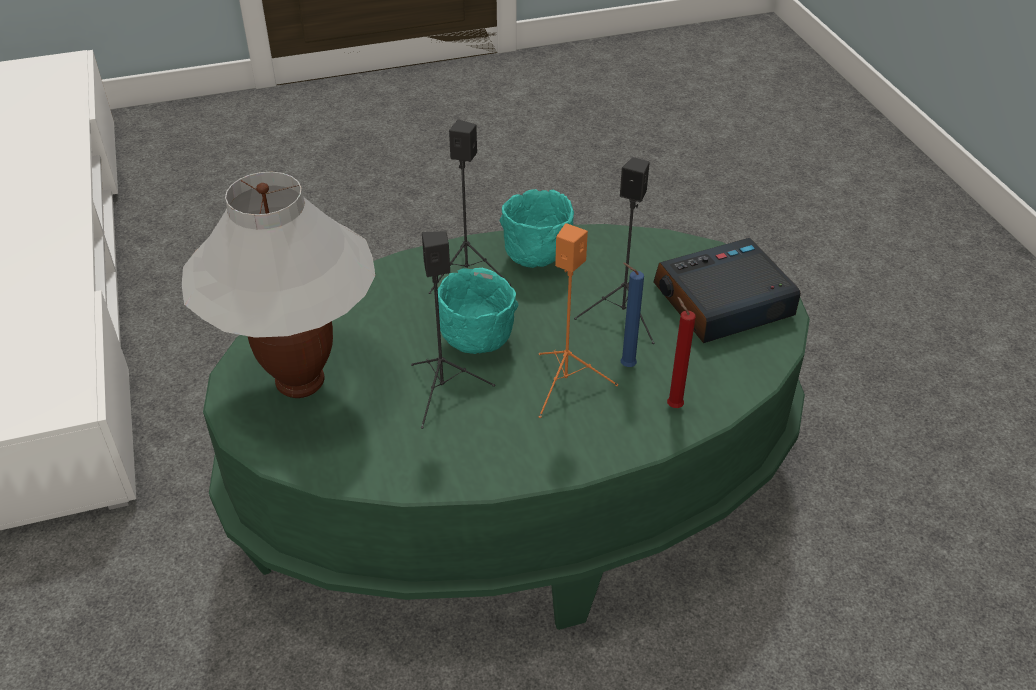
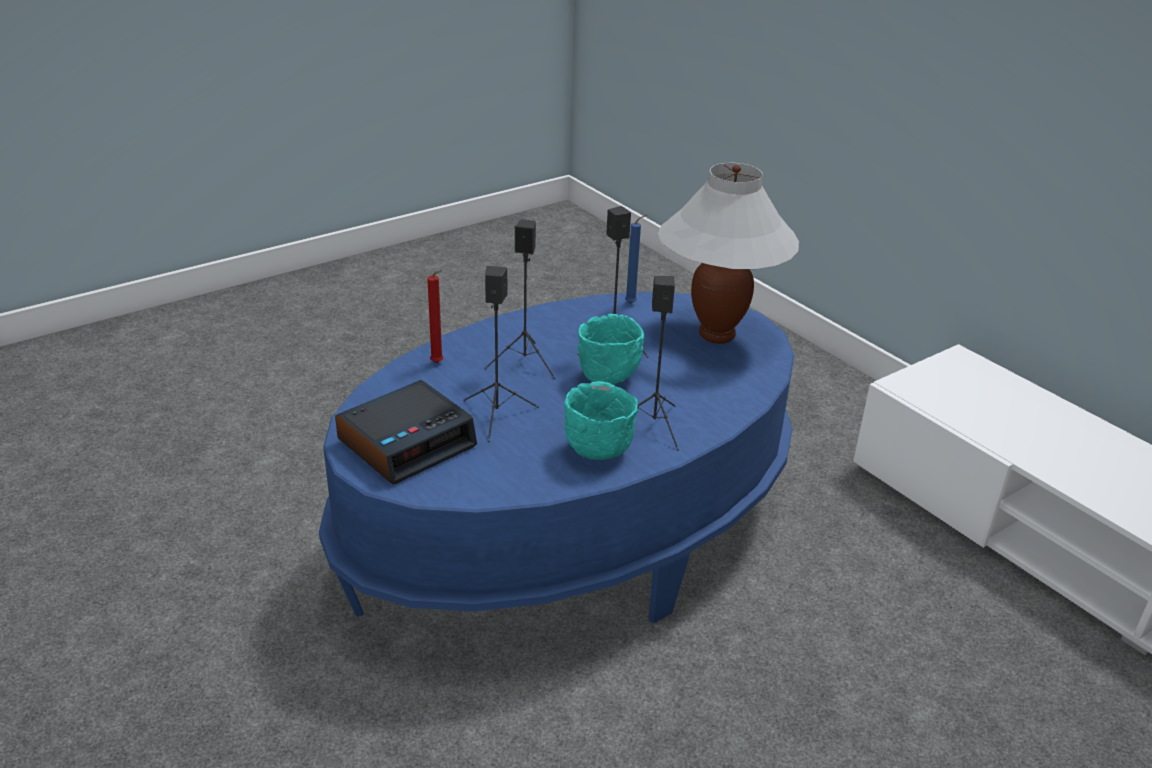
camera: 160 degrees right, 10 degrees down
(517, 491) = (570, 532): green coffee table -> blue coffee table
(564, 384) = (525, 363): orange speaker -> black speaker
(625, 366) = (482, 381): blue candle -> blue candle (632, 303)

